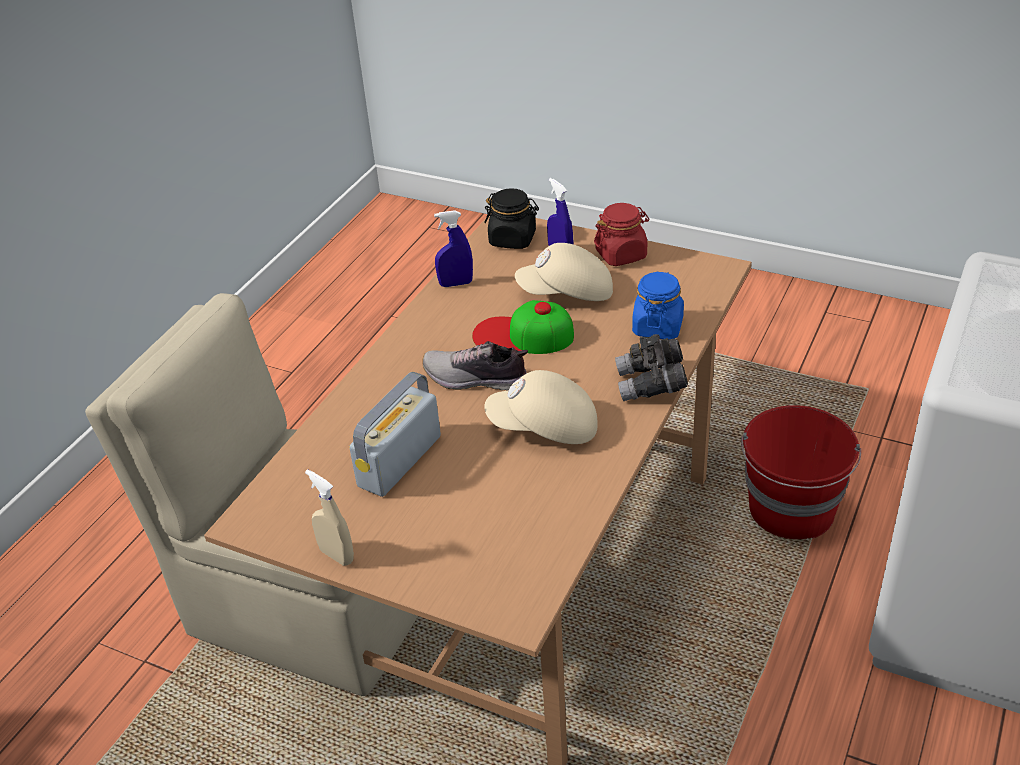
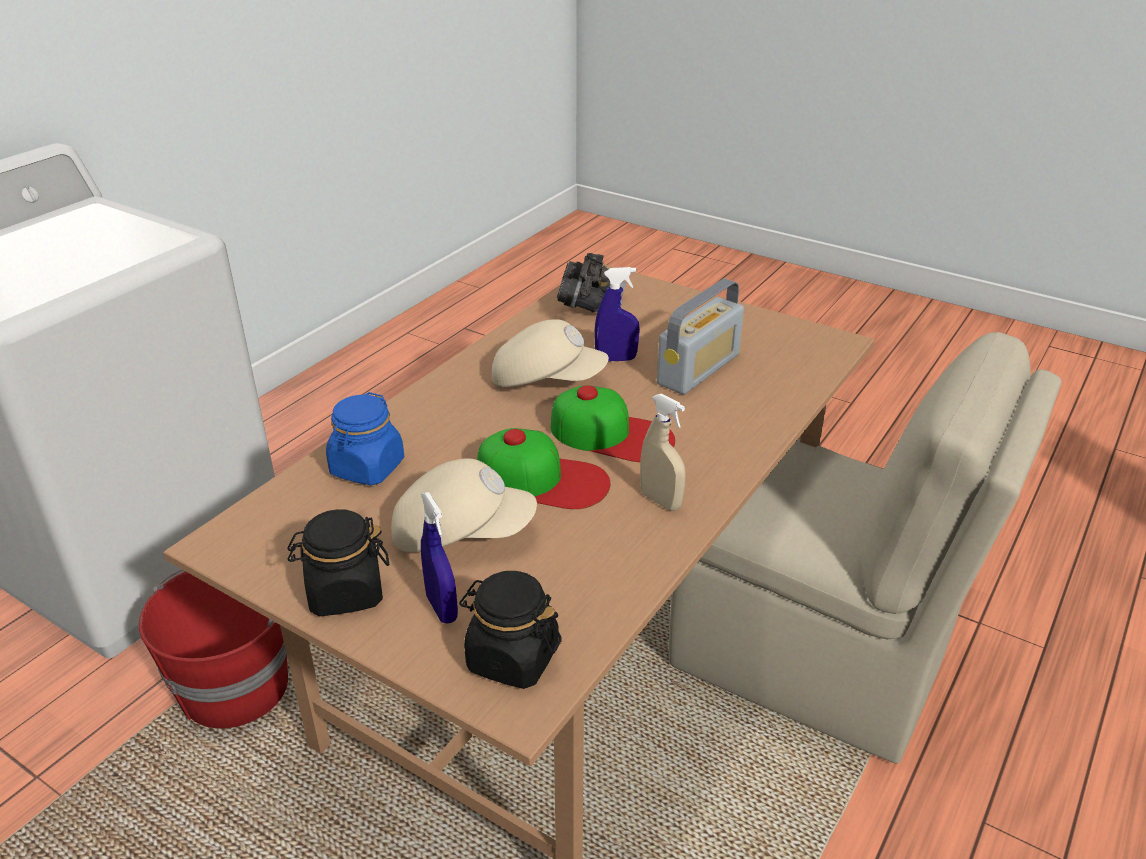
camera: 175 degrees left, 5 degrees down
(336, 555) = (748, 314): beige spray bottle -> beige spray bottle (660, 501)
(456, 284) = (625, 575): blue spray bottle -> blue spray bottle (616, 359)
(476, 379) = (612, 434): shoe -> cap
(621, 254) = (345, 592): red jar -> black jar
(651, 385) = (417, 405): grey binoculars -> grey binoculars (591, 305)

